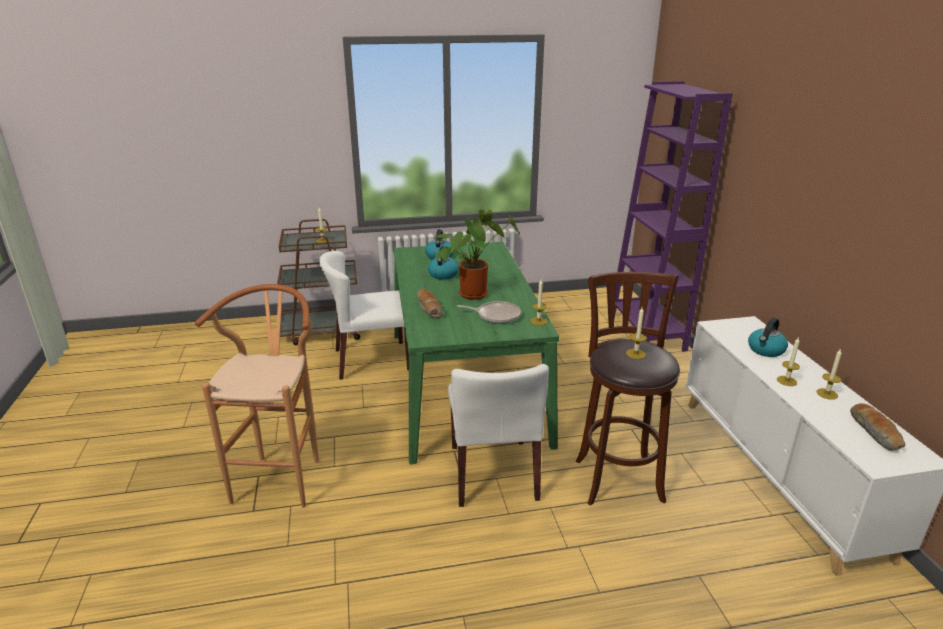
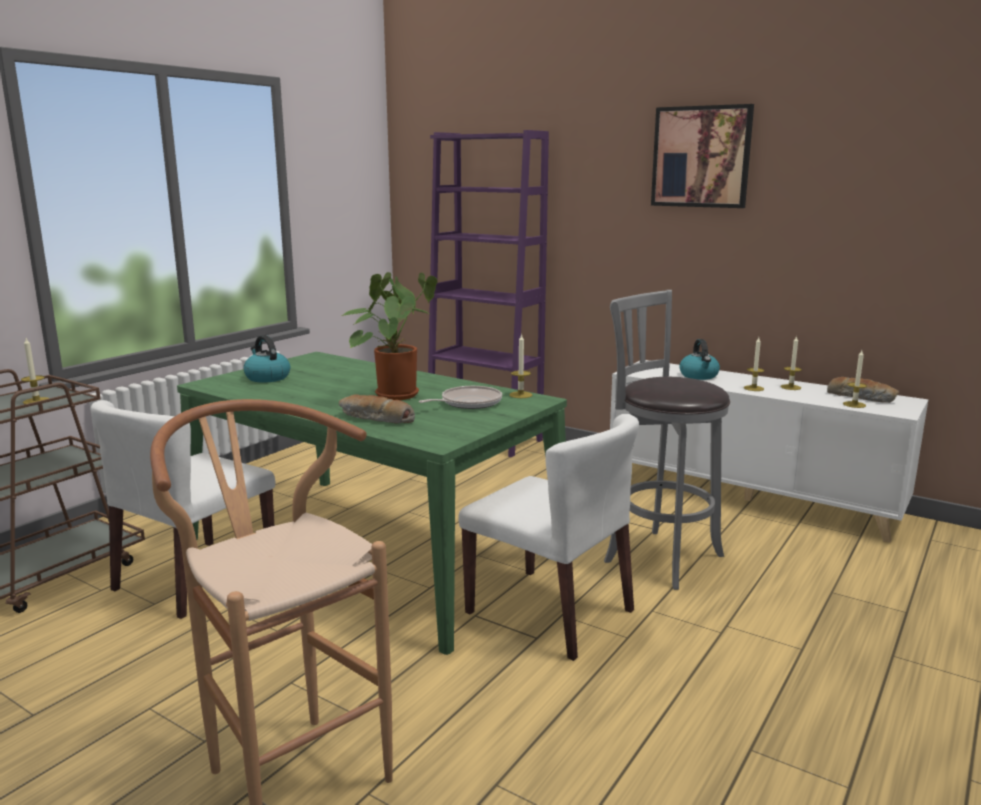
camera: 45 degrees left, 10 degrees down
(443, 274) = (315, 390): kettle -> none
(617, 476) = (658, 556): brown stool -> grey stool
(635, 354) = (675, 383): candle -> candle (854, 404)
(830, 145) = (701, 157): none -> picture

